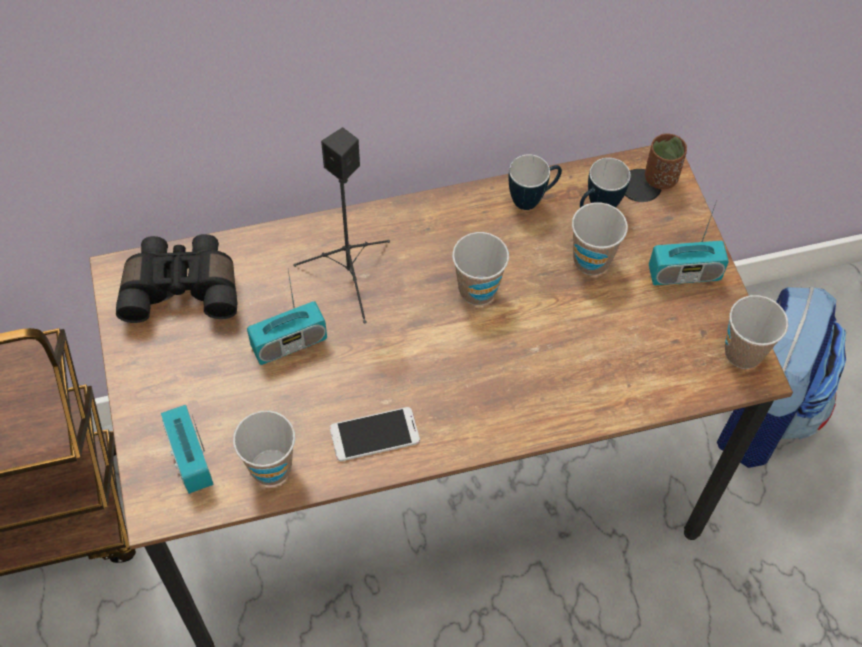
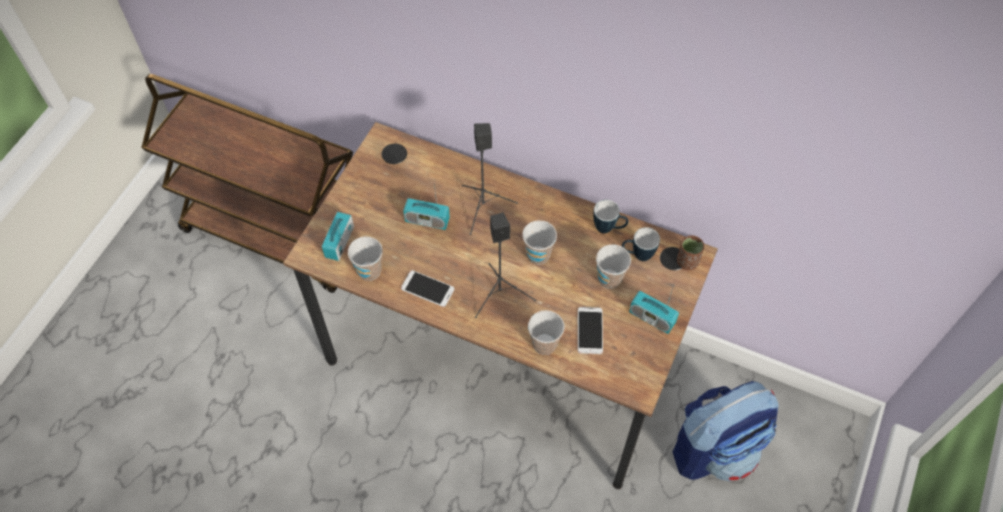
camera: 40 degrees right, 0 degrees up
(182, 287) = (403, 162): black binoculars -> none
(476, 372) = (500, 293): none -> black speaker
(628, 341) = (590, 330): none -> phone
(743, 352) = (644, 377): cup -> cup (544, 344)

